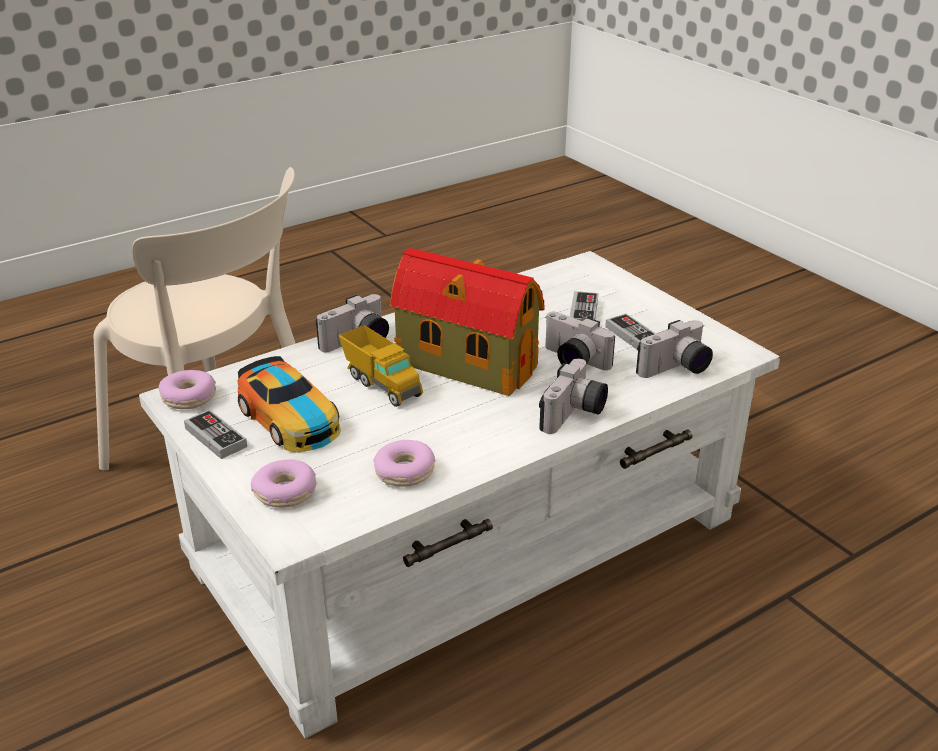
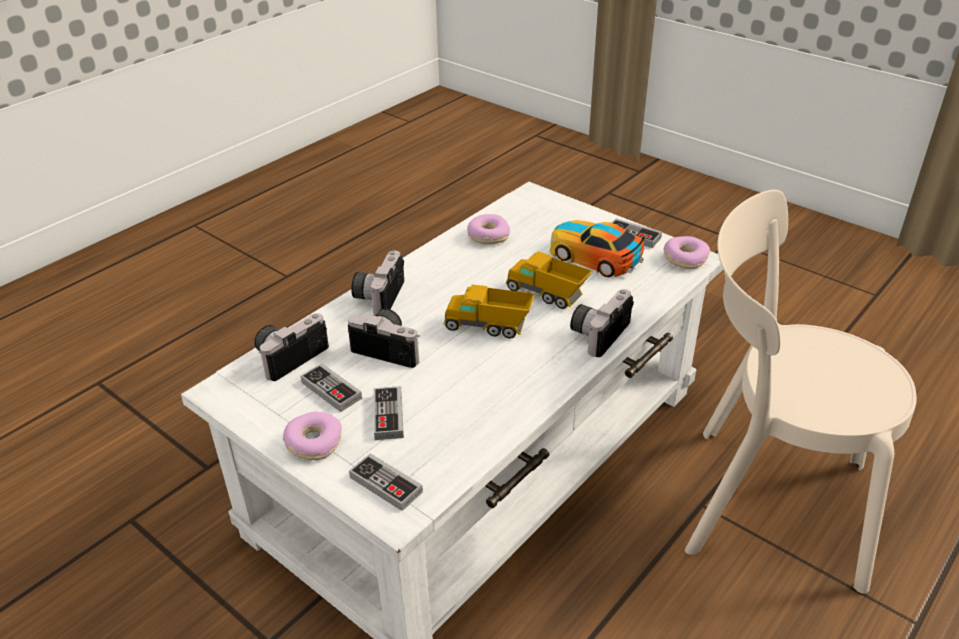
camera: 165 degrees right, 5 degrees up
(285, 492) = (555, 213): donut -> donut (313, 443)
(463, 363) = (488, 327): toy house -> toy truck
(592, 276) = (386, 484): none -> game controller

